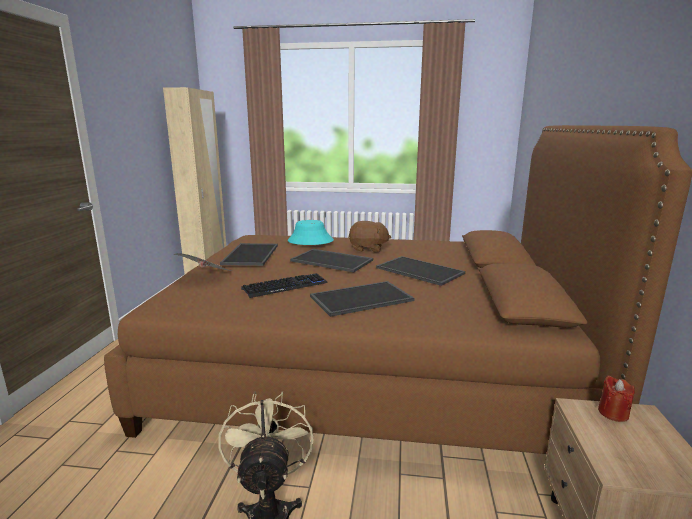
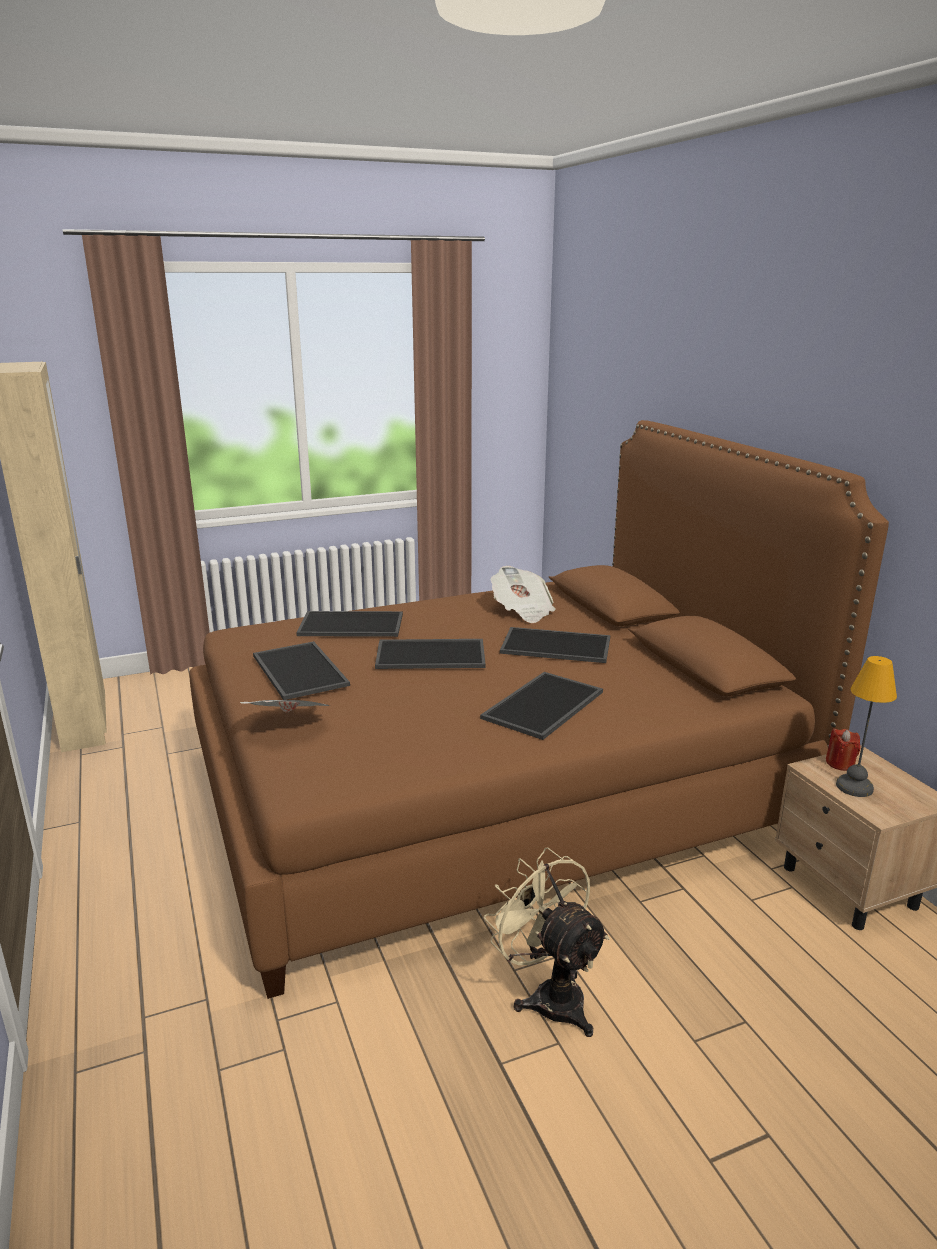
camera: 30 degrees left, 5 degrees up
(285, 286) = (427, 712): keyboard -> none
(310, 241) = (350, 625): turquoise hat -> tray
(368, 249) = (446, 622): brown plush toy -> none
(425, 251) = (522, 611): none -> newspaper
(610, 437) = (855, 787): none -> table lamp

